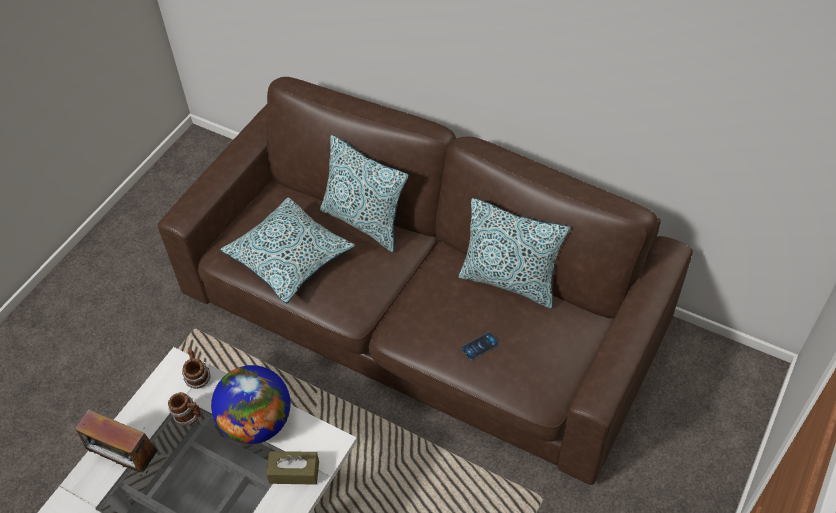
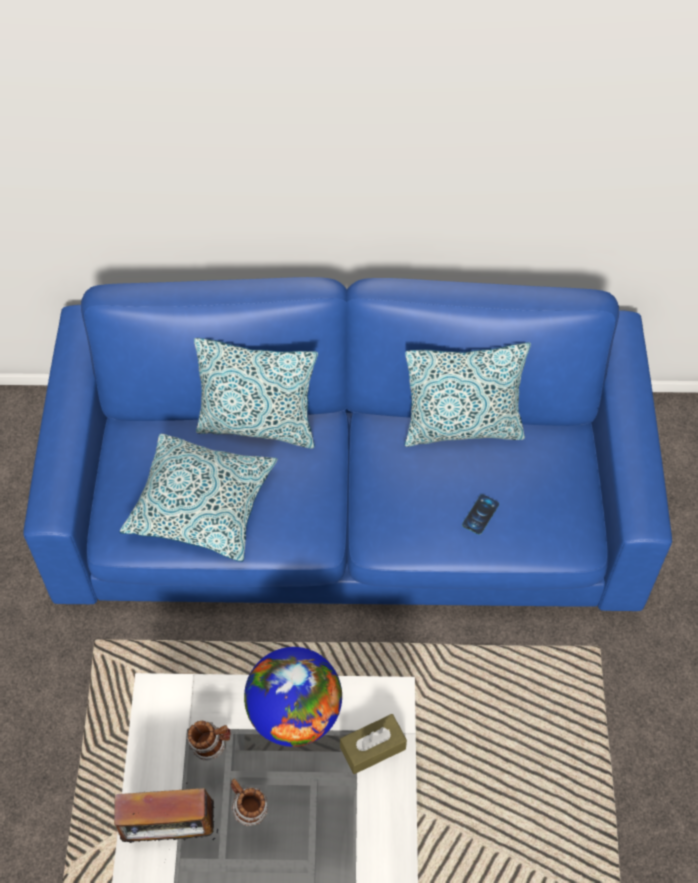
camera: 30 degrees left, 5 degrees up
(197, 377) = (190, 695): mug -> mug (248, 808)
(420, 311) = (349, 502): brown sofa -> blue sofa

